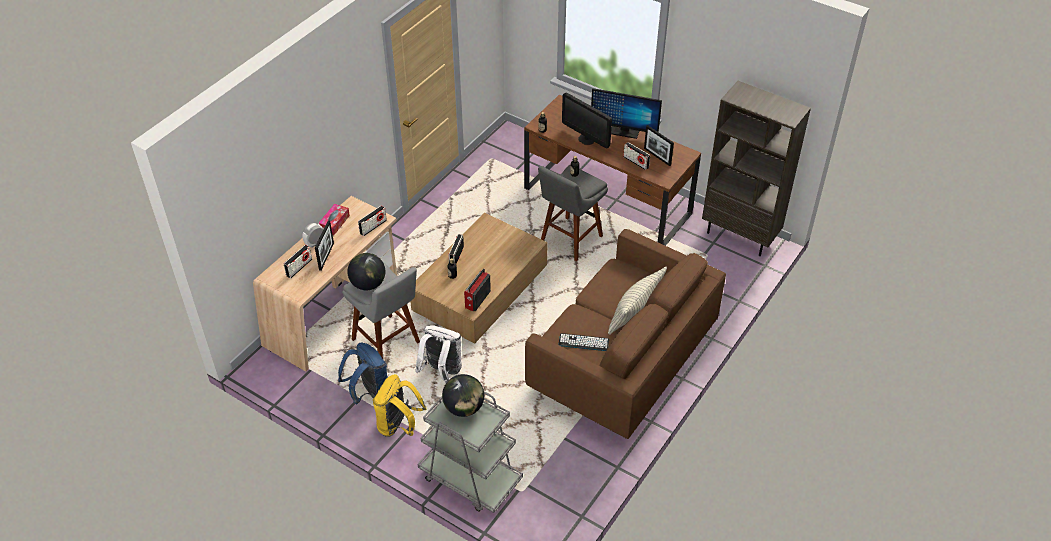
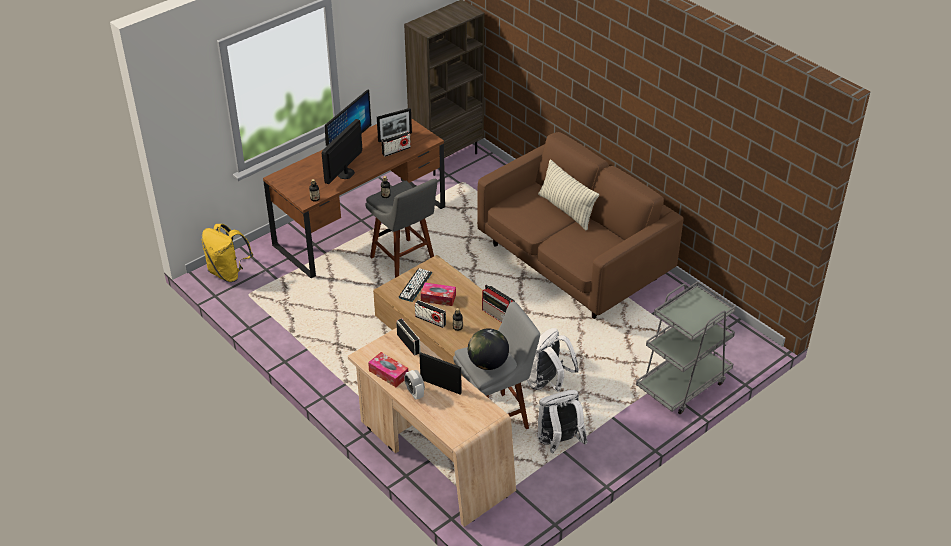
camera: 75 degrees left, 5 degrees down
(299, 267) = (450, 410): radio -> none
(368, 392) = (558, 442): blue backpack -> white backpack
(399, 426) = (609, 425): yellow backpack -> yellow backpack (228, 273)
(464, 408) = (683, 311): globe -> none
(487, 255) = (438, 298): none -> tissue box
(583, 342) = (591, 247): keyboard -> keyboard (415, 285)
(586, 139) = (346, 173): monitor -> monitor turned 150 degrees clockwise

